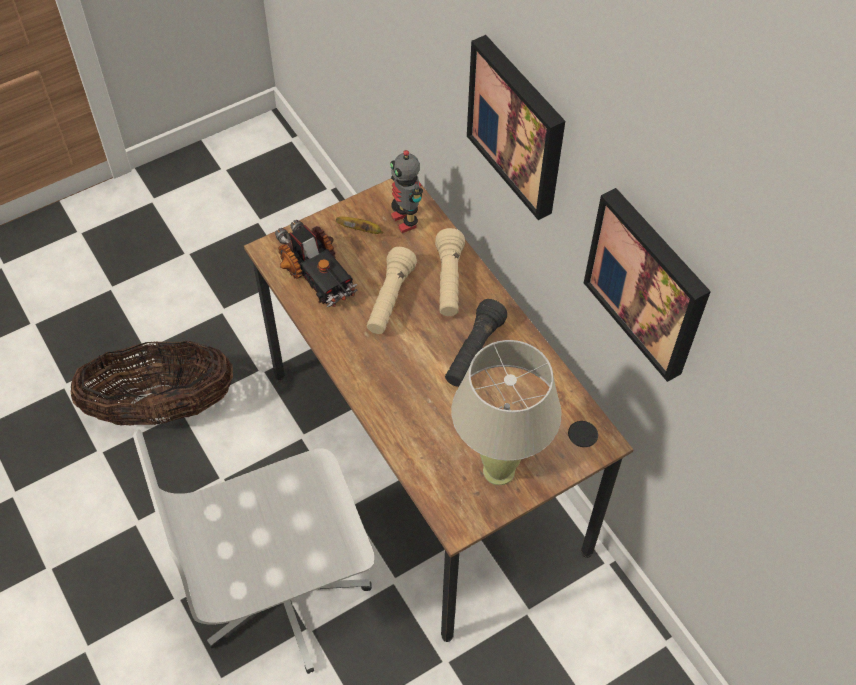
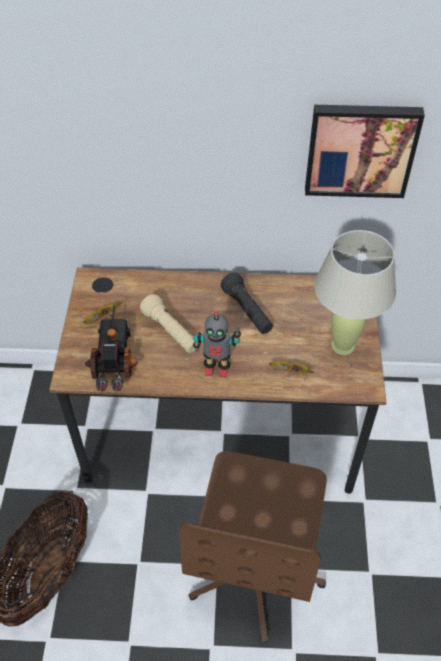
camera: 55 degrees left, 5 degrees down
(284, 593) = (256, 570): white office chair -> brown office chair
(316, 275) = (114, 360): toy truck -> toy truck turned 90 degrees counterclockwise
(406, 220) = (116, 290): toy robot -> toy robot (216, 369)
(422, 438) = (291, 371): none -> banana
(449, 281) = (184, 295): beige flashlight -> none
(519, 126) = (196, 136): picture -> none

